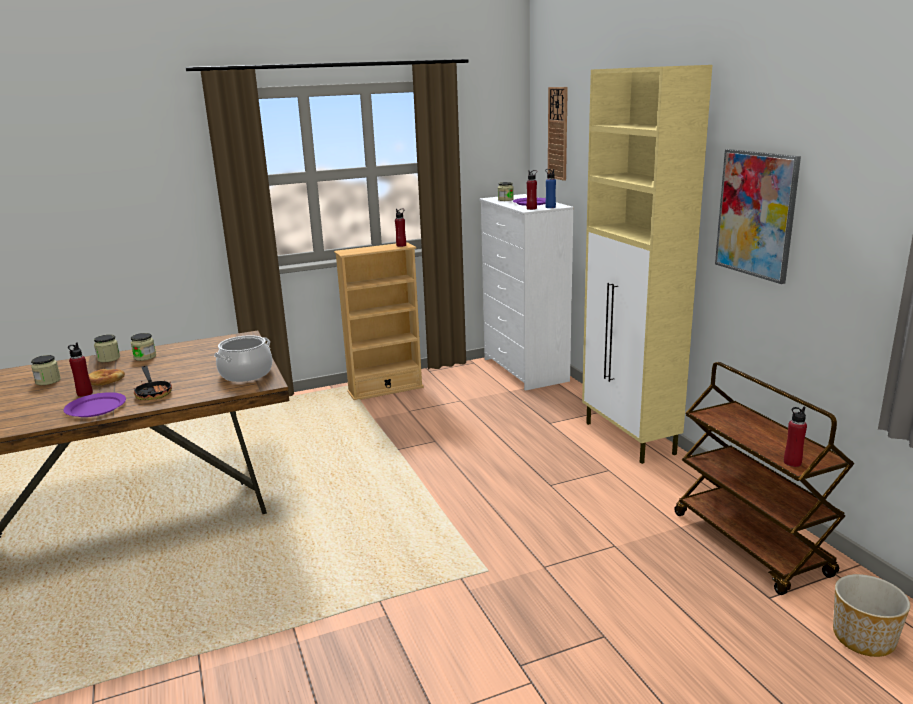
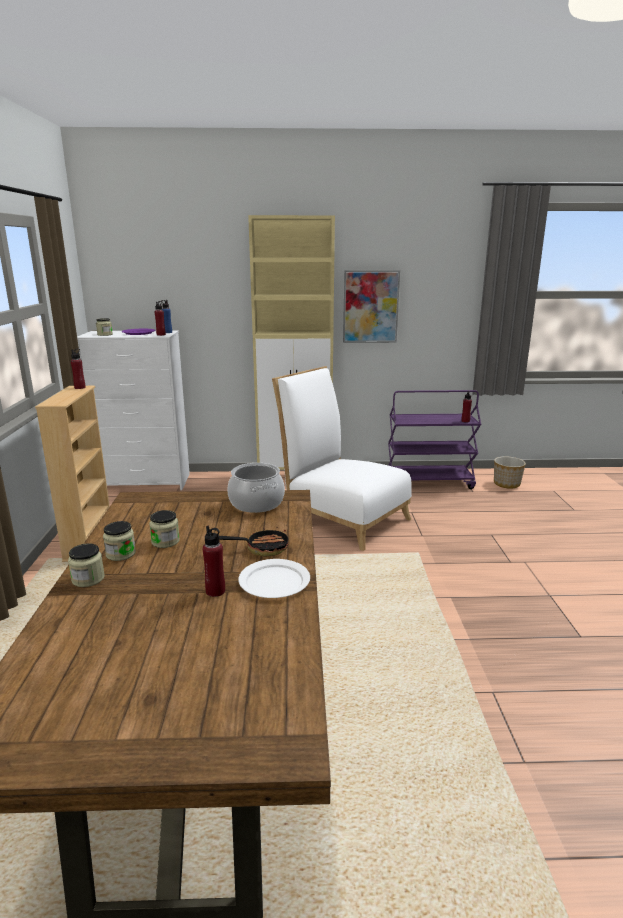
camera: 70 degrees left, 0 degrees up
(48, 381) = (125, 624): jar -> jar (165, 541)
(95, 407) = (274, 582): purple plate -> white plate
(105, 380) = (178, 579): bread -> none
(546, 494) = (341, 517): none -> white chair
(558, 133) = (136, 272): wall clock -> none
(751, 544) = (429, 482): brown cart -> purple cart

